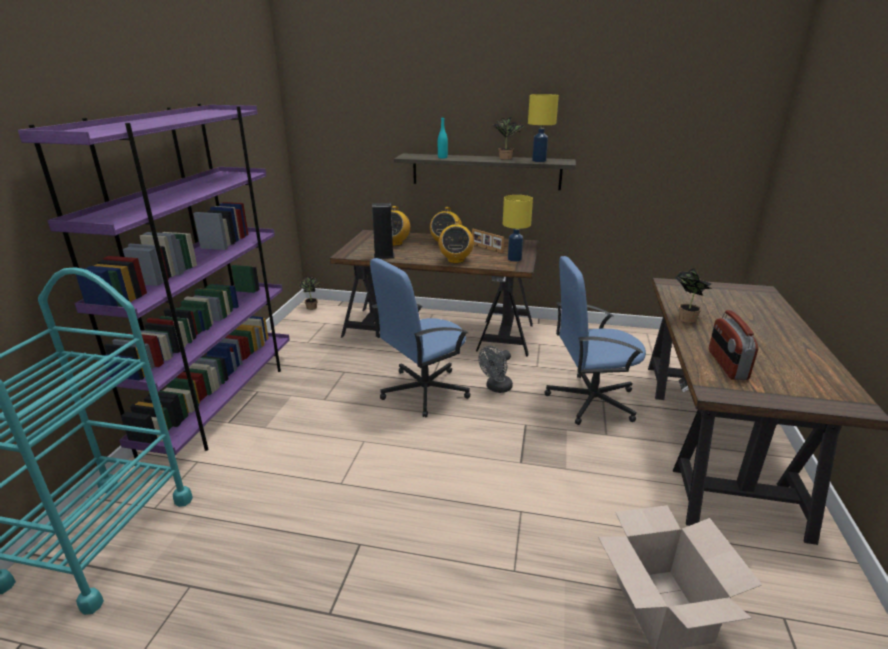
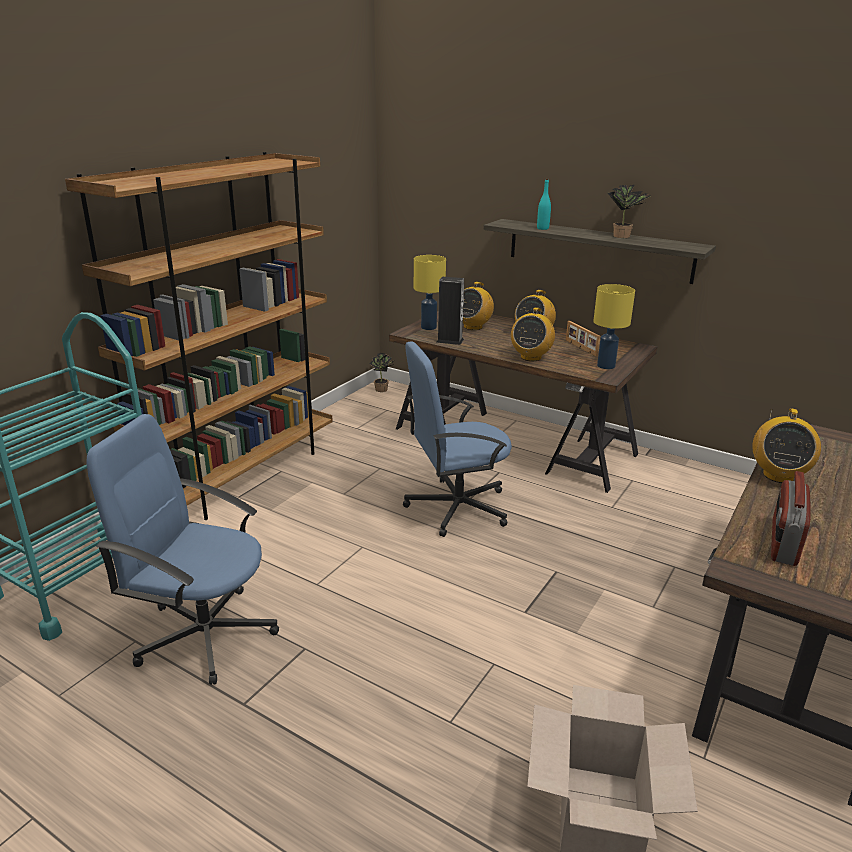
camera: 20 degrees right, 0 degrees up
(222, 402) = (242, 475): purple bookcase -> brown bookcase
(496, 388) = (545, 522): grey fan -> none
(538, 161) = (661, 243): yellow table lamp -> yellow table lamp (428, 327)
(590, 400) = (657, 562): blue office chair -> blue office chair (204, 633)
(685, 318) = (778, 475): potted plant -> radio

